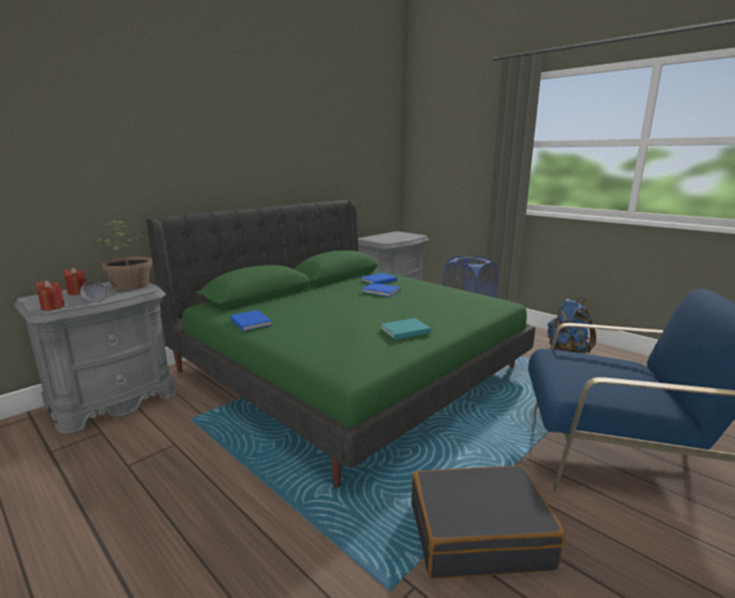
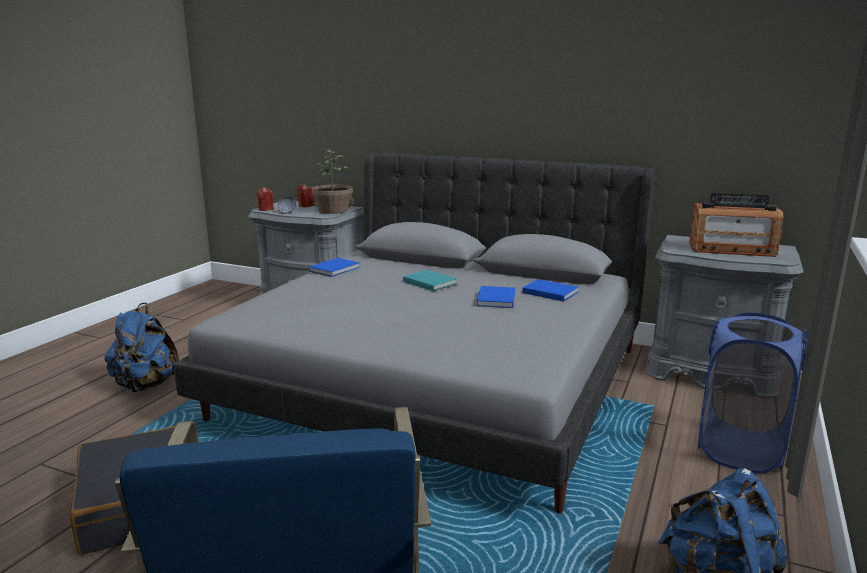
camera: 70 degrees right, 0 degrees up
(206, 537) = (145, 385): none -> blue backpack
(348, 370) = (440, 383): green bed -> grey bed
(394, 237) = (731, 249): none -> radio
(403, 330) = (341, 324): turquoise book -> turquoise book (429, 282)

